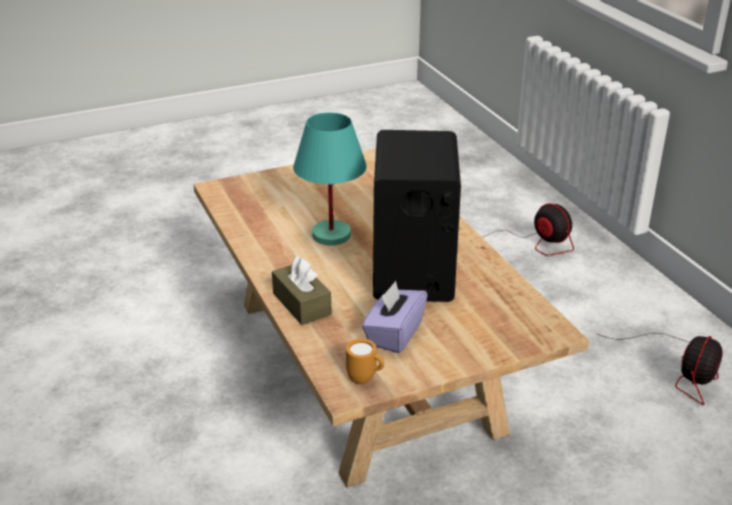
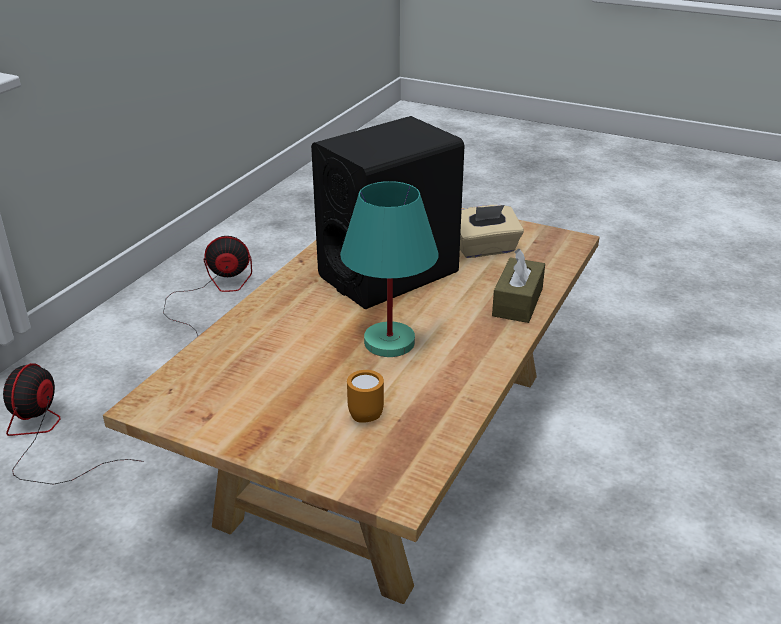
camera: 130 degrees left, 0 degrees up
(365, 379) = (548, 239): orange mug -> orange mug (364, 413)
(394, 334) = (485, 249): purple tissue box -> beige tissue box

